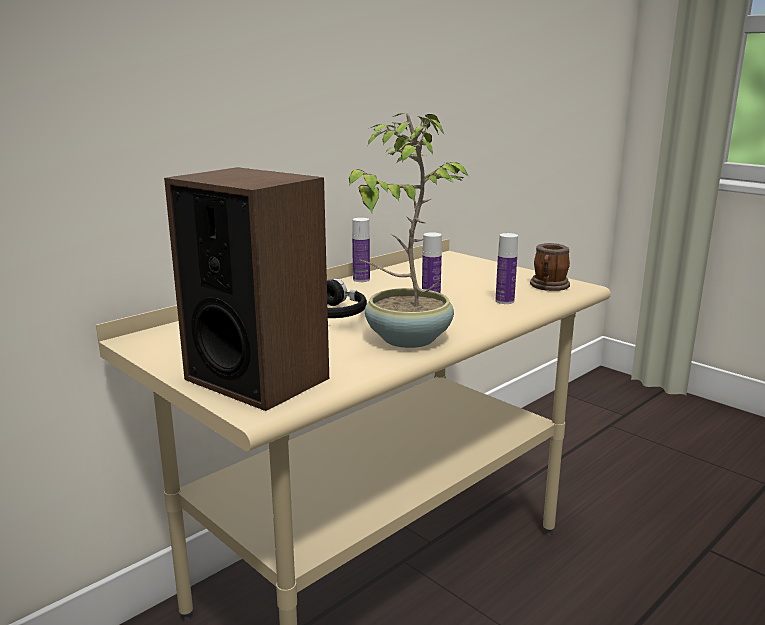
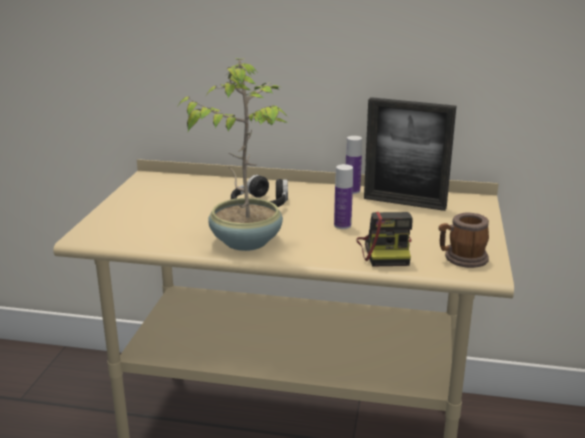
camera: 55 degrees right, 5 degrees up
(257, 378) = (126, 222): speaker -> none
(418, 273) = (404, 203): none -> picture frame
(504, 301) = (386, 251): bottle -> camera

